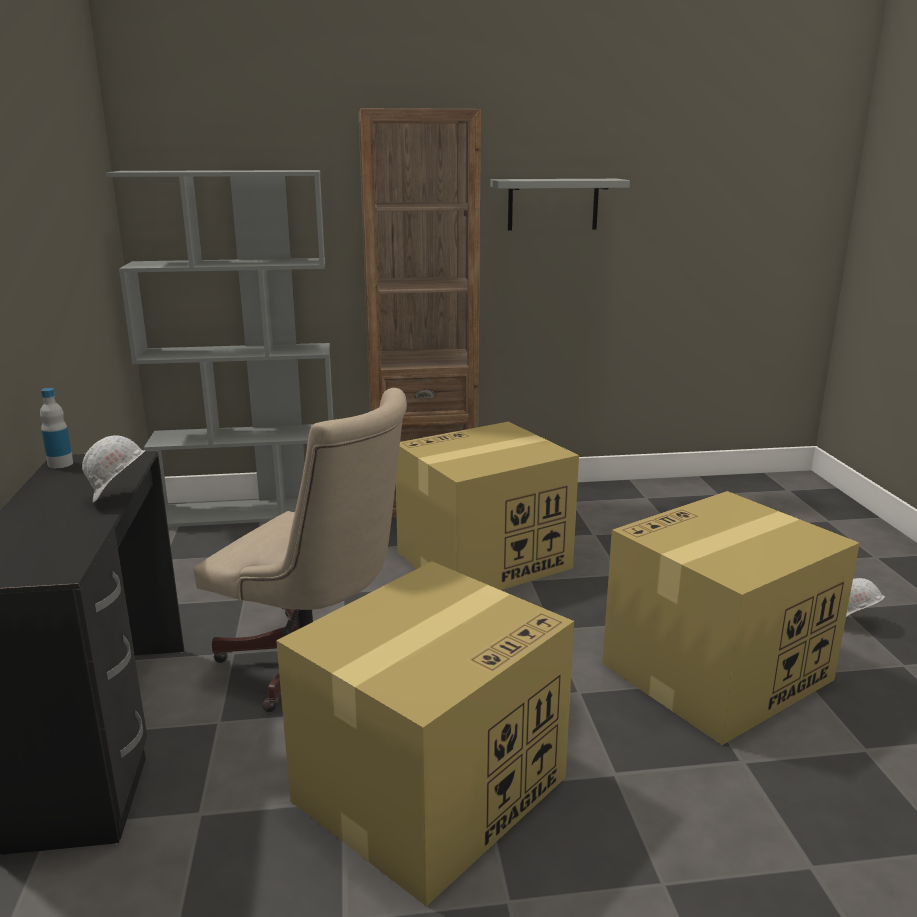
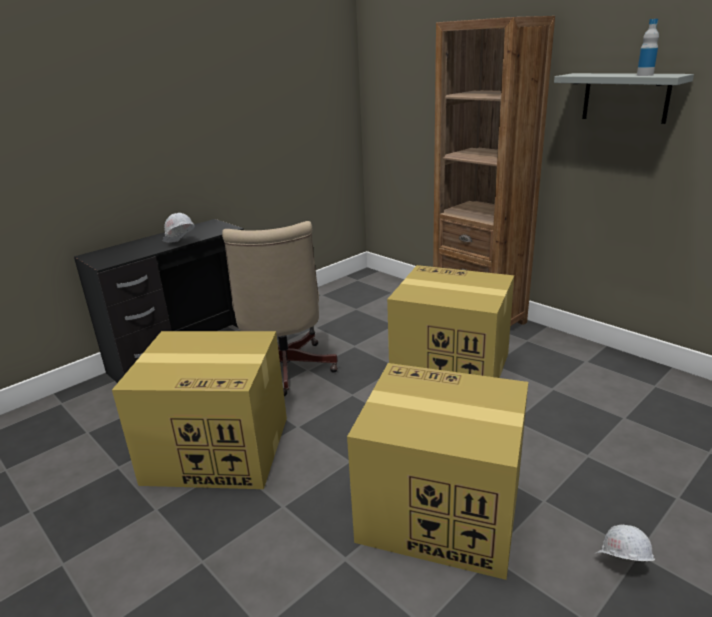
camera: 55 degrees right, 5 degrees up
(60, 464) = (206, 223): bottle -> bottle (645, 75)
(251, 512) = (394, 287): grey bookcase -> none

